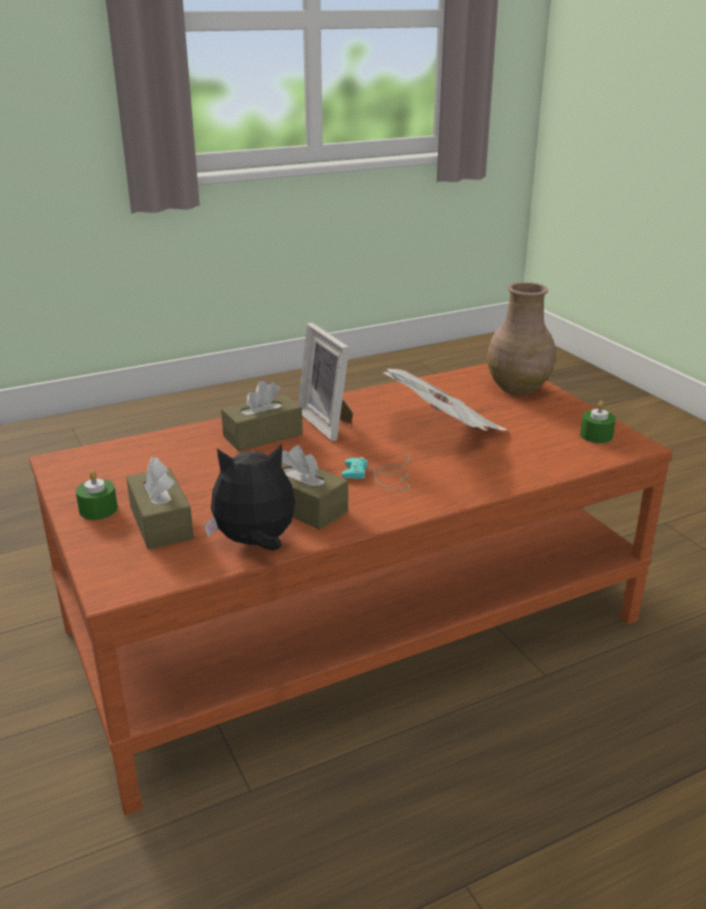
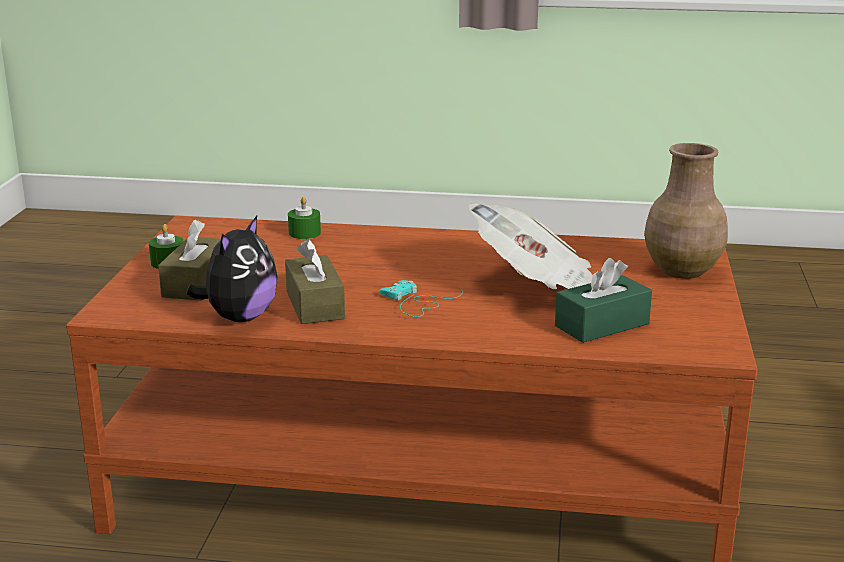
camera: 35 degrees right, 5 degrees down
(255, 543) = (239, 317): plush toy -> plush toy turned 90 degrees clockwise
(263, 436) = (367, 246): brown tissue box -> none
(329, 423) = (440, 251): picture frame -> none
(536, 450) = (602, 325): none -> green tissue box
(596, 435) = (691, 331): green candle -> green candle (304, 233)

